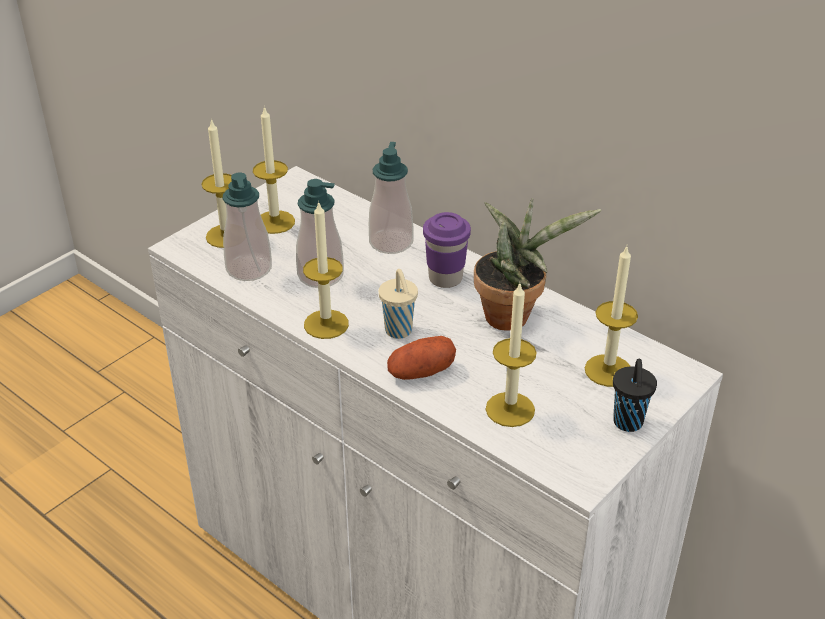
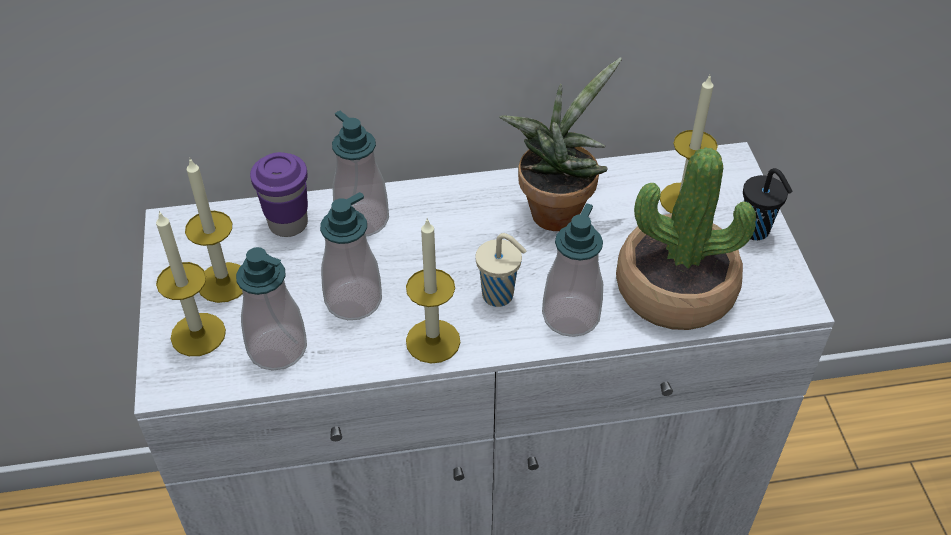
camera: 50 degrees left, 10 degrees up
(421, 372) = (571, 316): potato -> soap dispenser
(445, 278) = (458, 217): purple cup -> purple cup (288, 224)
(510, 409) = (675, 289): candle -> potted plant

